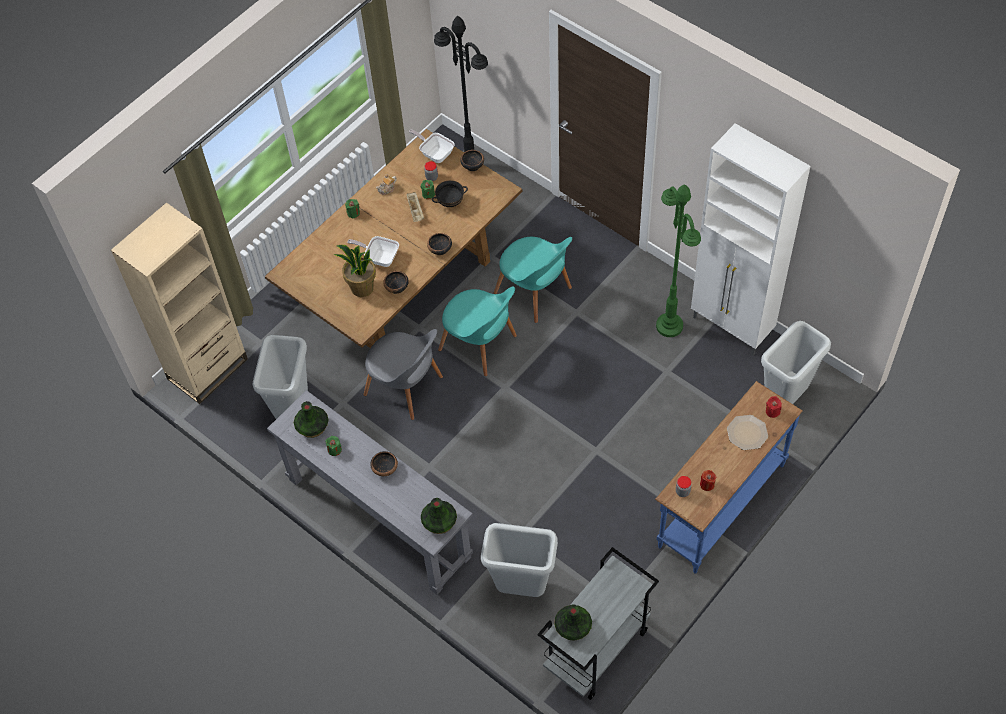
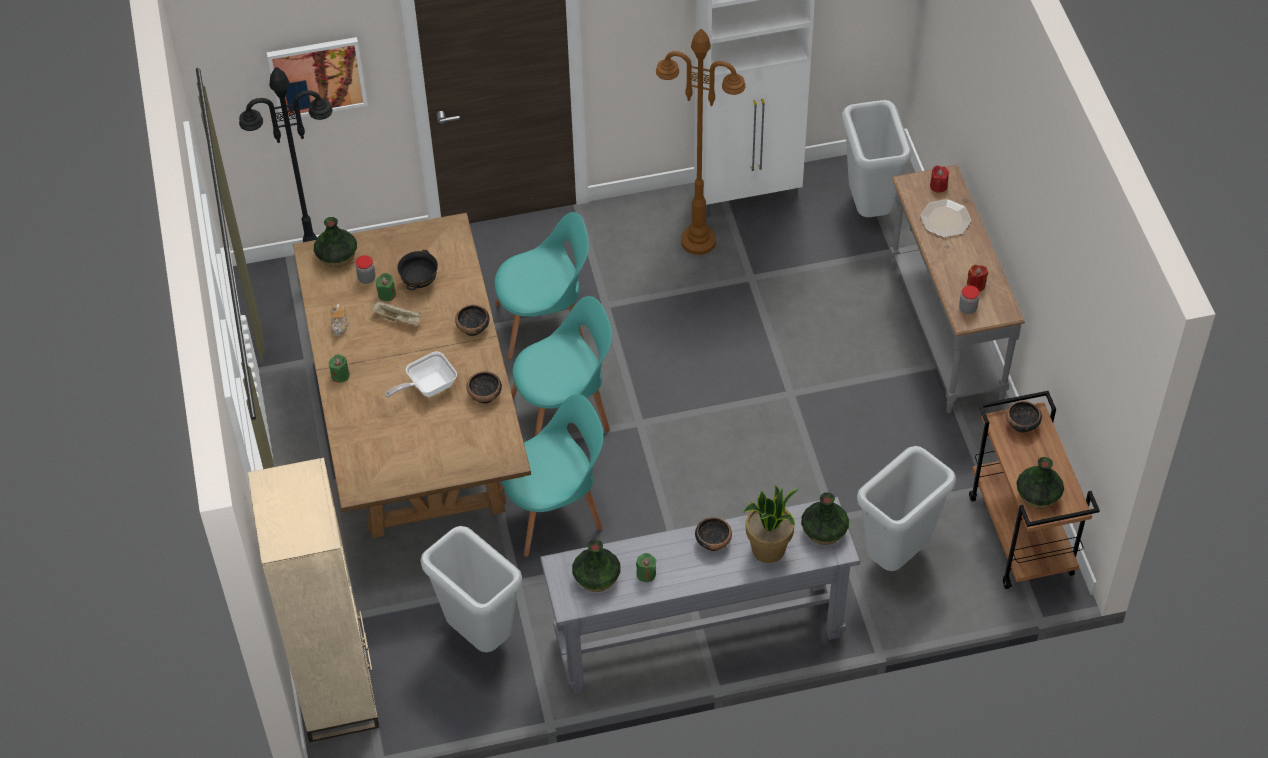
camera: 55 degrees left, 5 degrees down
(362, 288) = (453, 426): potted plant -> potted plant (768, 549)
(406, 388) = (554, 511): grey chair -> turquoise chair
(435, 153) = (336, 256): frying pan -> vase
(472, 165) = (389, 235): bowl -> bowl (1022, 424)
(498, 43) = (317, 77): none -> picture
(596, 650) = (1022, 536): grey cart -> brown cart
(669, 326) = (699, 241): green floor lamp -> brown floor lamp
(720, 504) = (943, 334): blue console table -> grey console table

